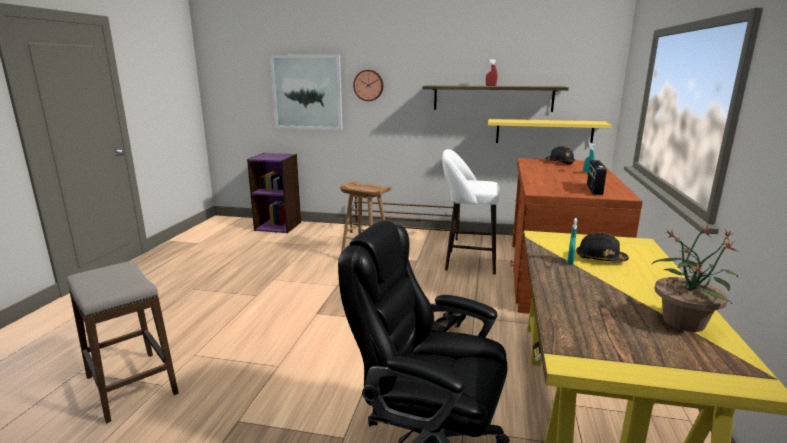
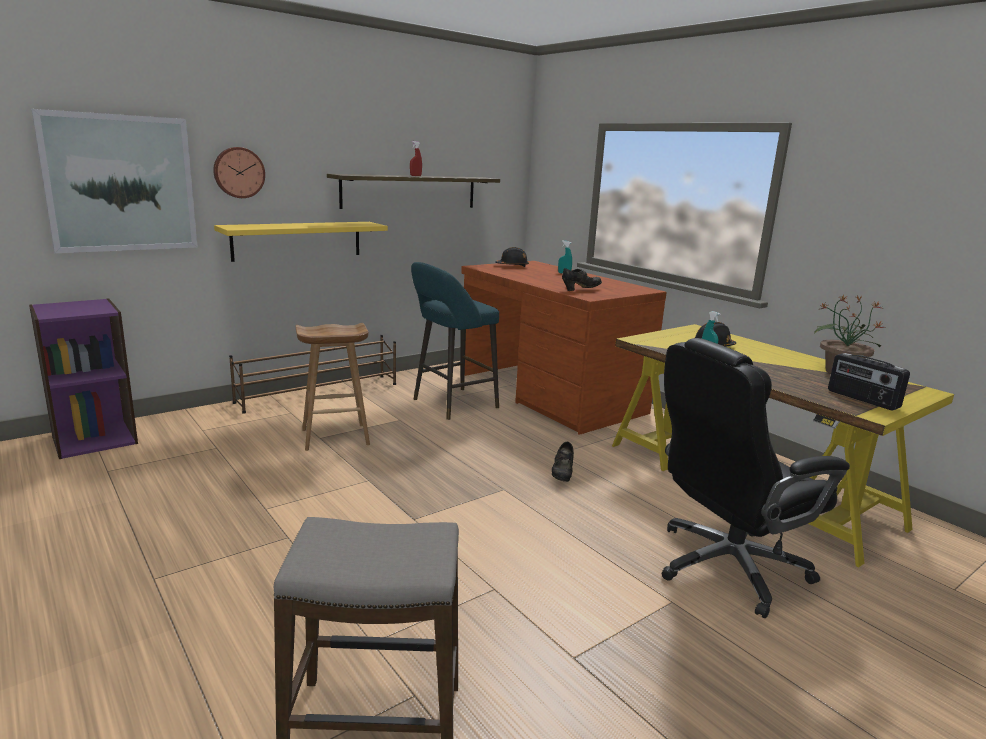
camera: 50 degrees left, 0 degrees up
(467, 262) = (451, 404): white stool -> turquoise stool
(544, 132) = (464, 232): yellow shelf -> yellow shelf (297, 240)
(552, 186) = (581, 289): none -> black shoe
(594, 189) = (615, 288): radio -> radio (862, 399)

